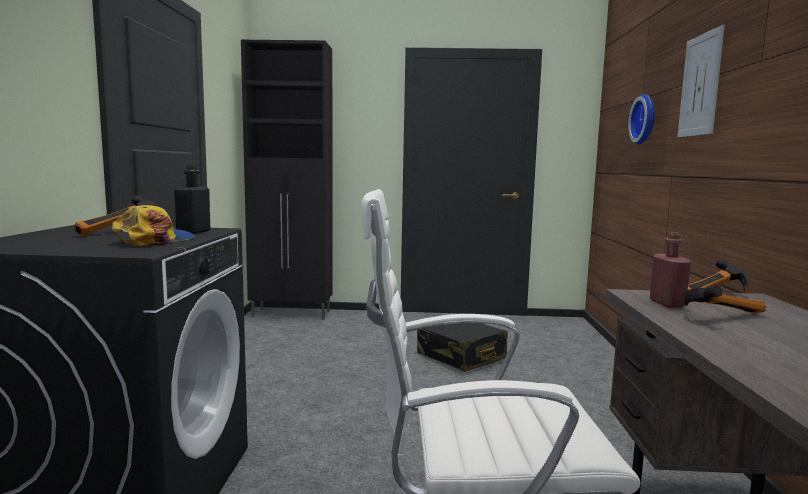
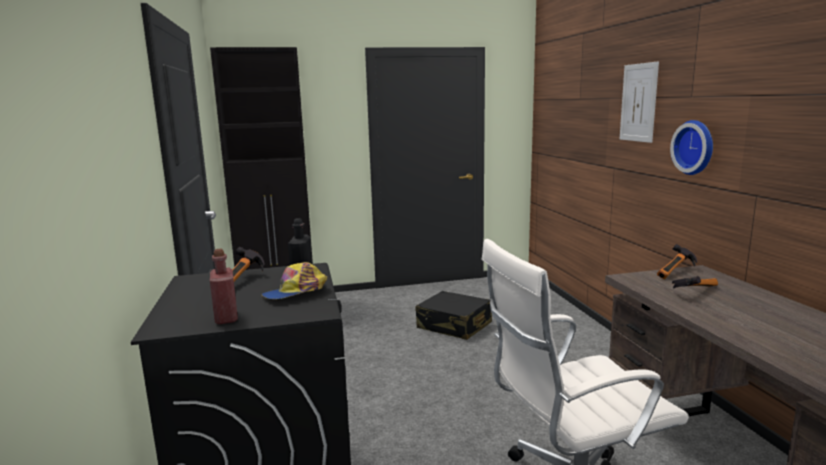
camera: 15 degrees left, 5 degrees up
(154, 240) = (296, 293): cap -> cap turned 135 degrees counterclockwise
(646, 119) = (586, 118): wall clock -> wall clock (695, 147)
(667, 303) = (654, 285): red bottle -> red bottle (226, 318)

